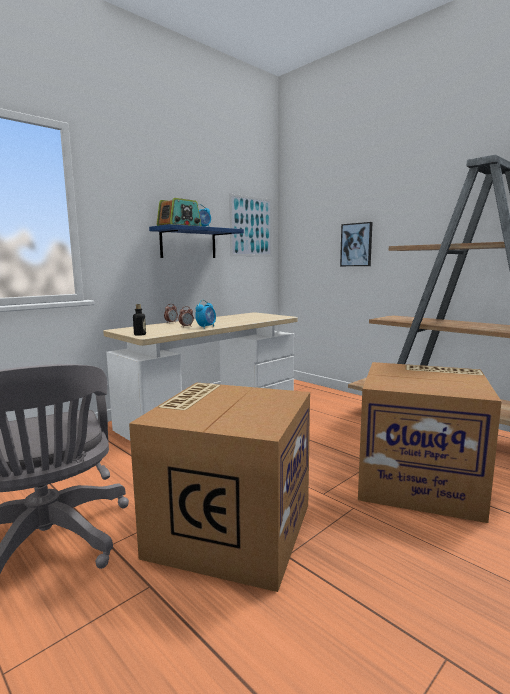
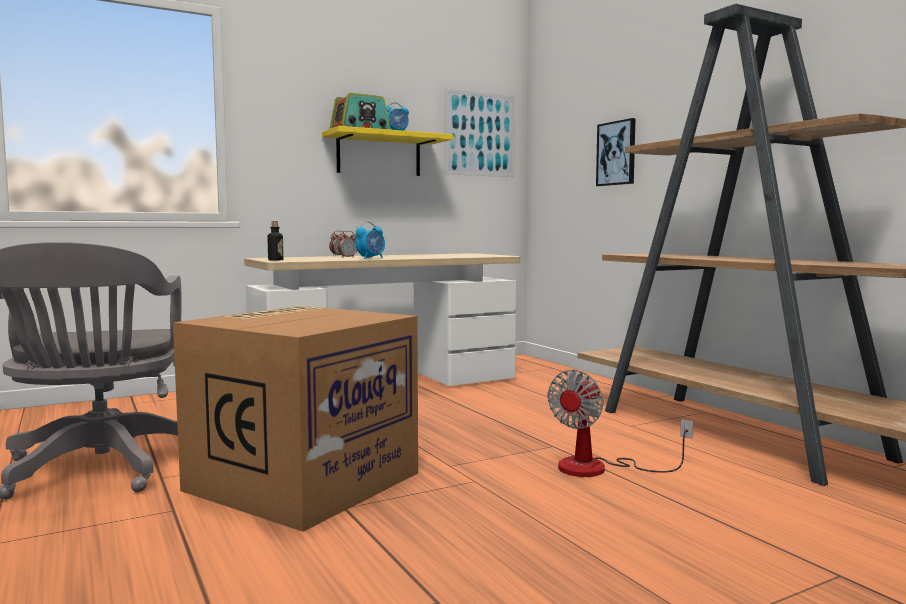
camera: 15 degrees right, 5 degrees down
(188, 243) = (379, 155): blue shelf -> yellow shelf
(420, 481) = (599, 468): cardboard box -> fan

